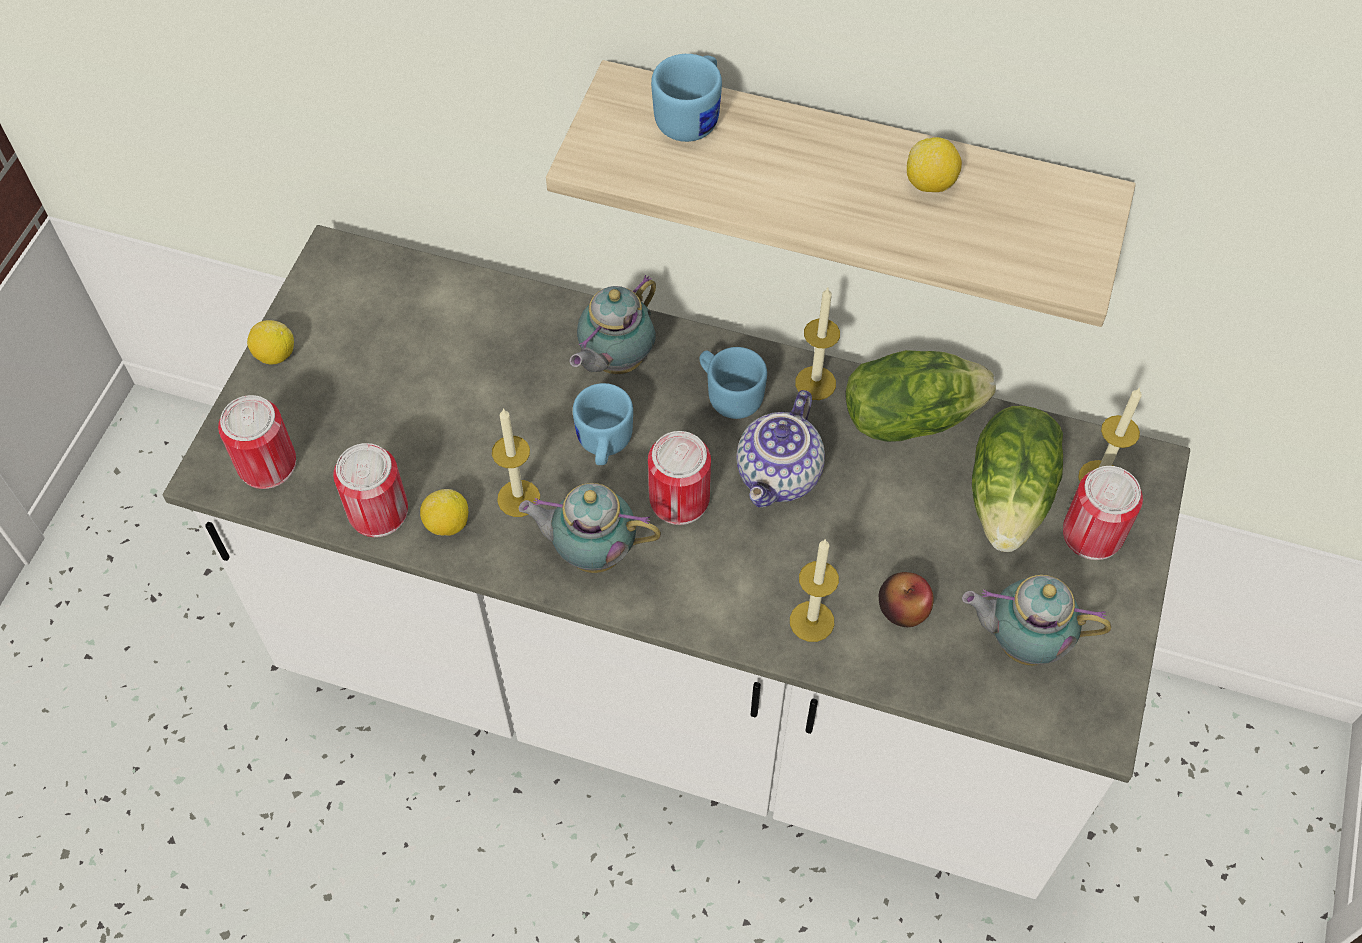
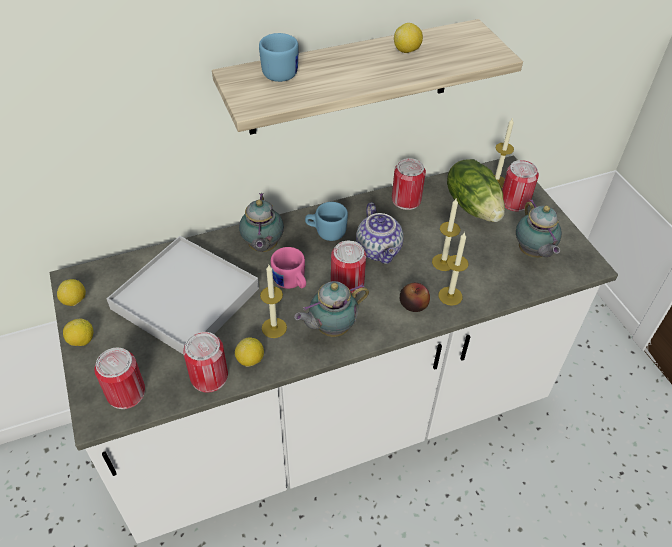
camera: 40 degrees left, 10 degrees down
(311, 290) = (75, 301): none -> lemon
(446, 376) = (186, 298): none -> white tray
(603, 445) = (291, 283): blue mug -> pink mug
(815, 383) = (357, 208): candle -> candle (443, 262)
(903, 608) = (479, 268): apple -> apple (413, 304)
(909, 416) = (406, 200): lettuce -> can
(1021, 642) = (532, 253): teapot -> teapot turned 75 degrees counterclockwise

